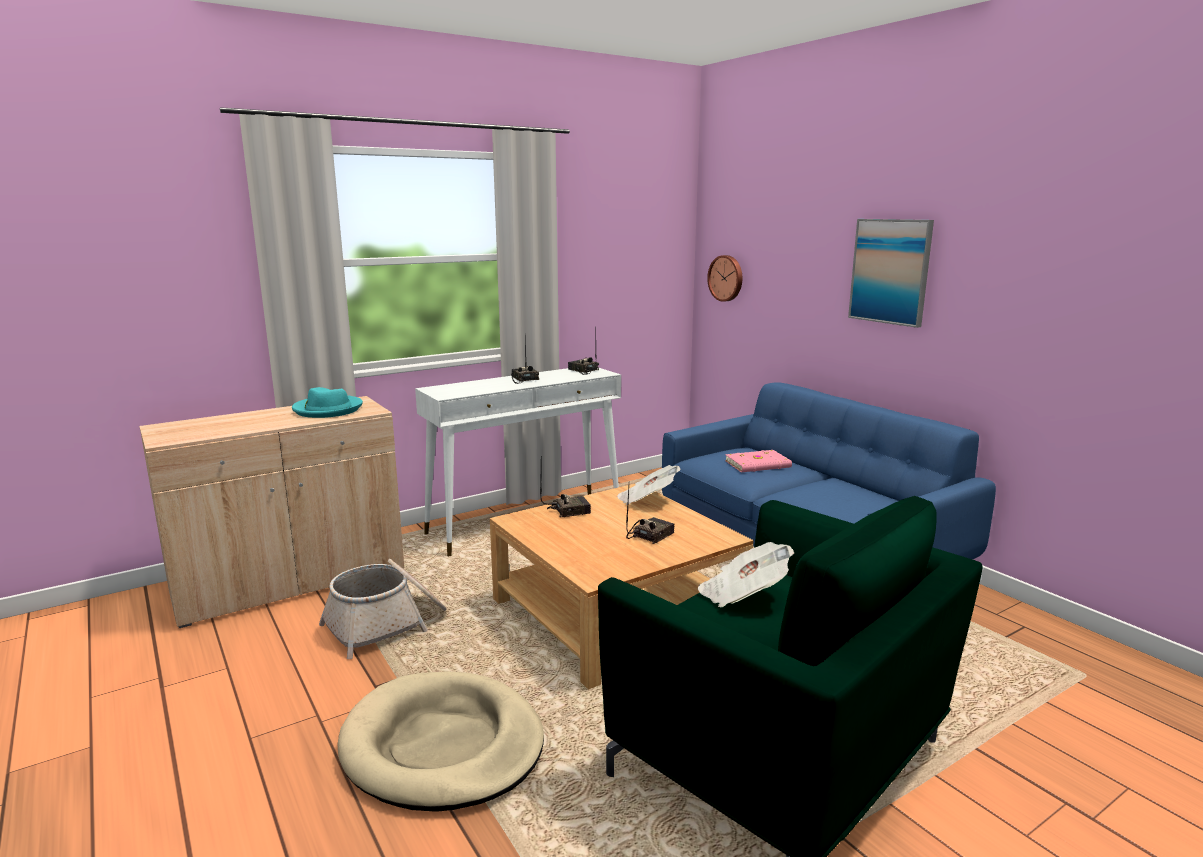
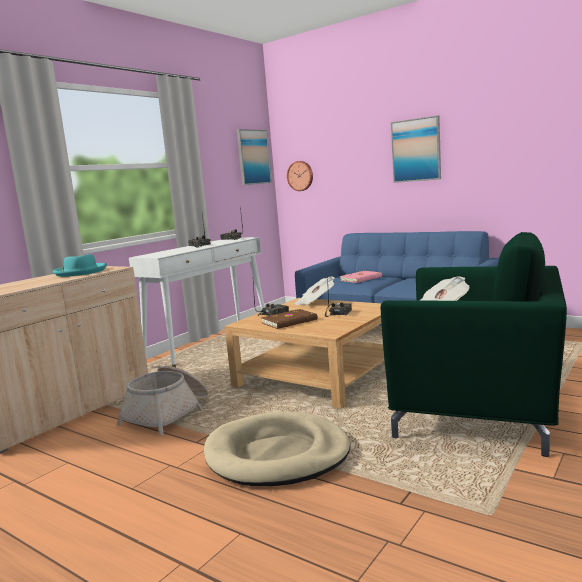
camera: 20 degrees left, 5 degrees down
(572, 534) = (290, 321): none -> brown book
(658, 243) = (253, 157): none -> picture

